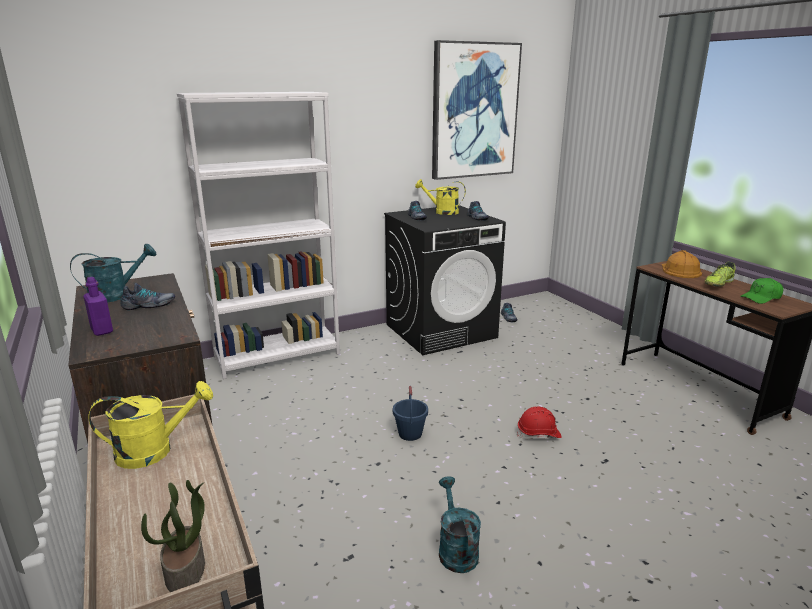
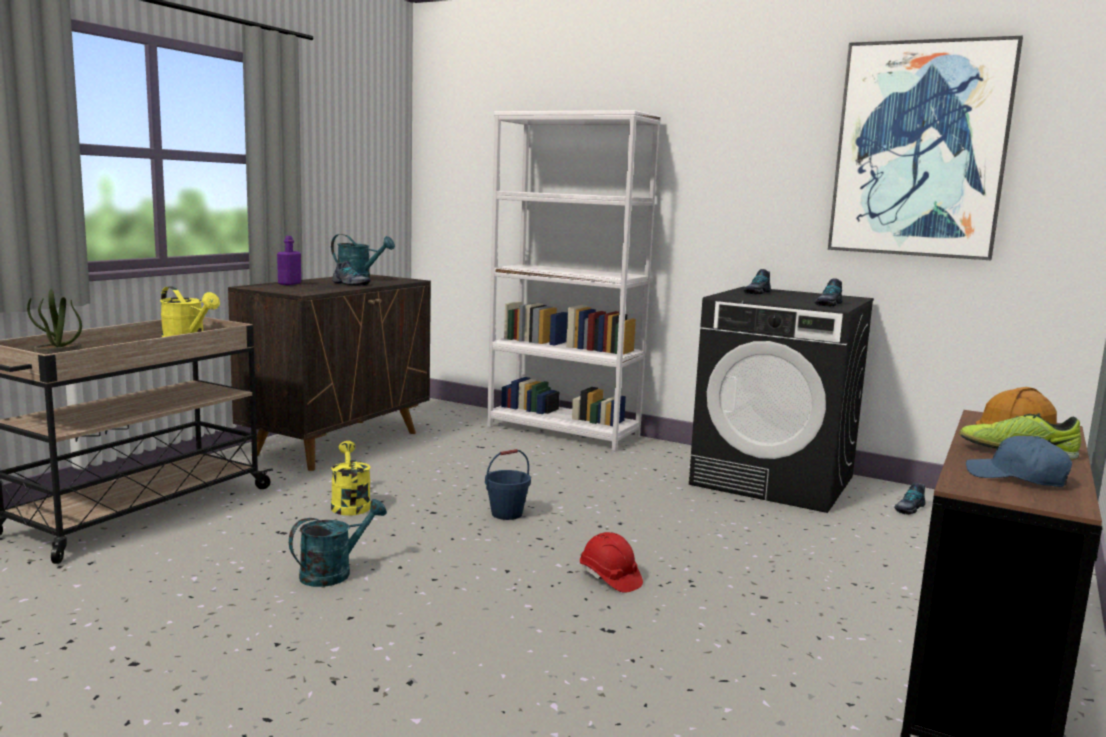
camera: 55 degrees right, 10 degrees down
(442, 212) = (812, 296): yellow watering can -> yellow watering can (349, 504)
(761, 298) = (1017, 478): green cap -> blue cap

